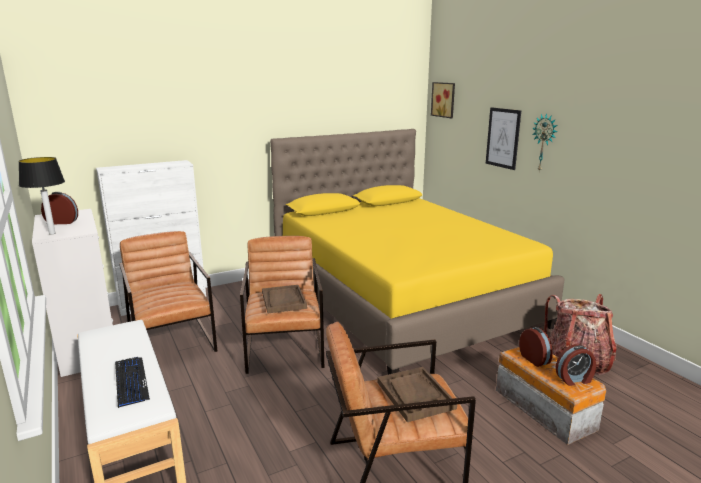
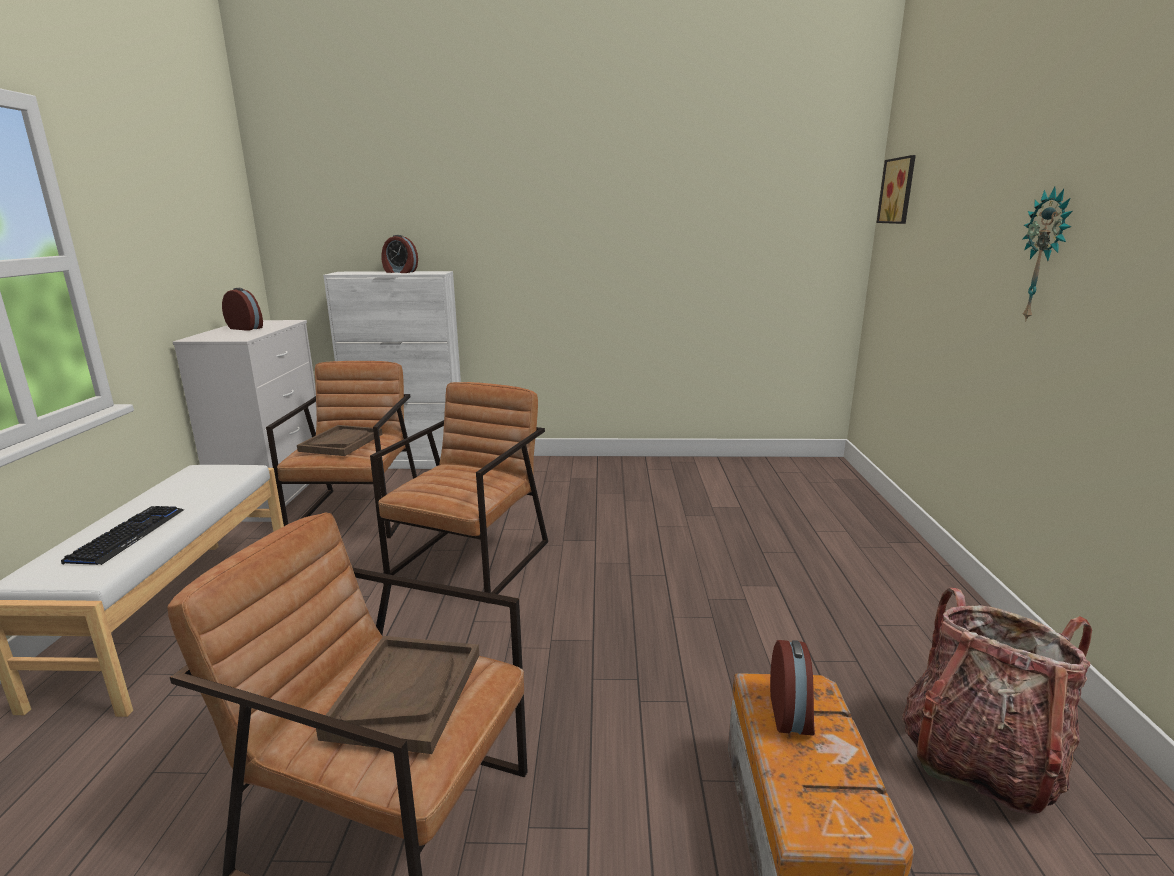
camera: 30 degrees right, 0 degrees up
(52, 233) = (207, 336): table lamp -> none
(283, 300) = (453, 480): brown tray -> brown tray (341, 442)
(401, 298) = (723, 531): yellow bed -> none
(503, 138) = (975, 253): picture -> none
(574, 379) = (838, 798): alarm clock -> alarm clock (400, 272)

